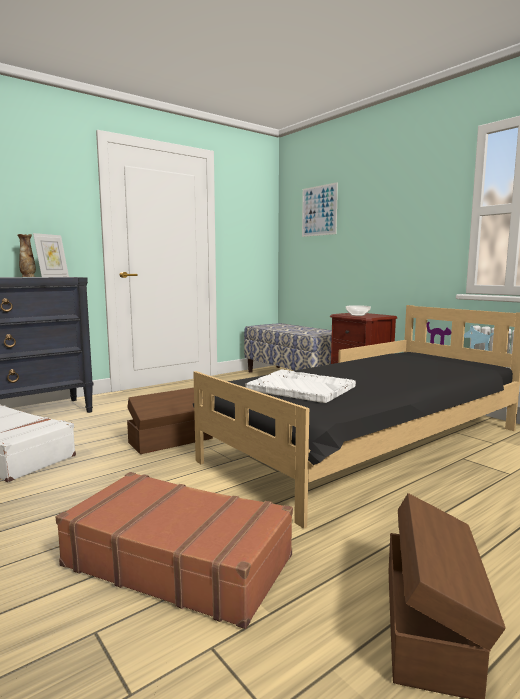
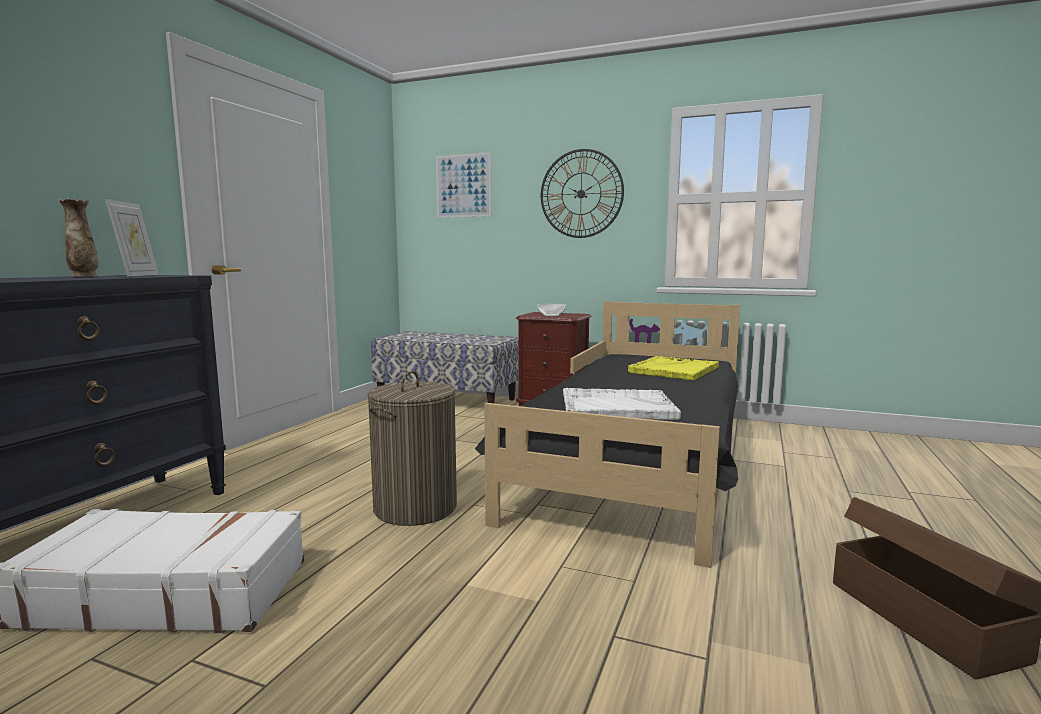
camera: 30 degrees left, 0 degrees up
(172, 441) = (415, 507): brown storage box -> laundry basket
(178, 560) = (649, 647): brown suitcase -> none
(400, 211) = (581, 194): none -> wall clock
(424, 368) = (673, 370): none -> yellow tray

